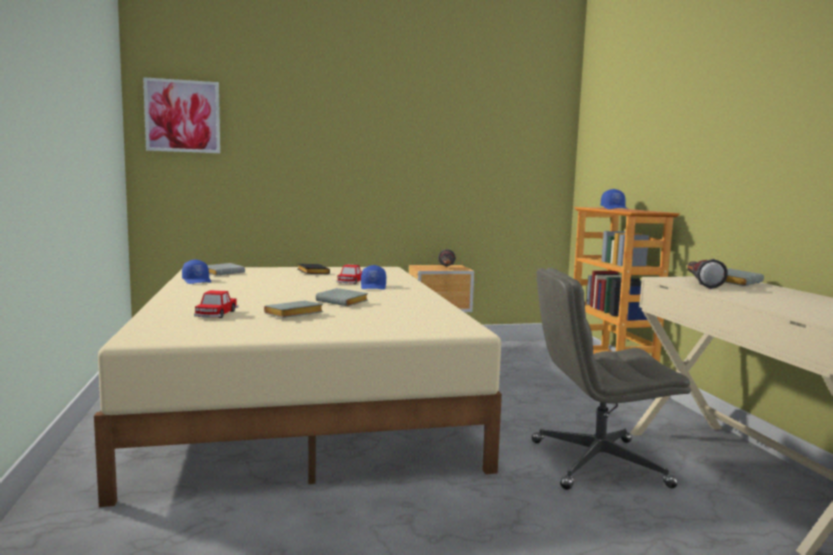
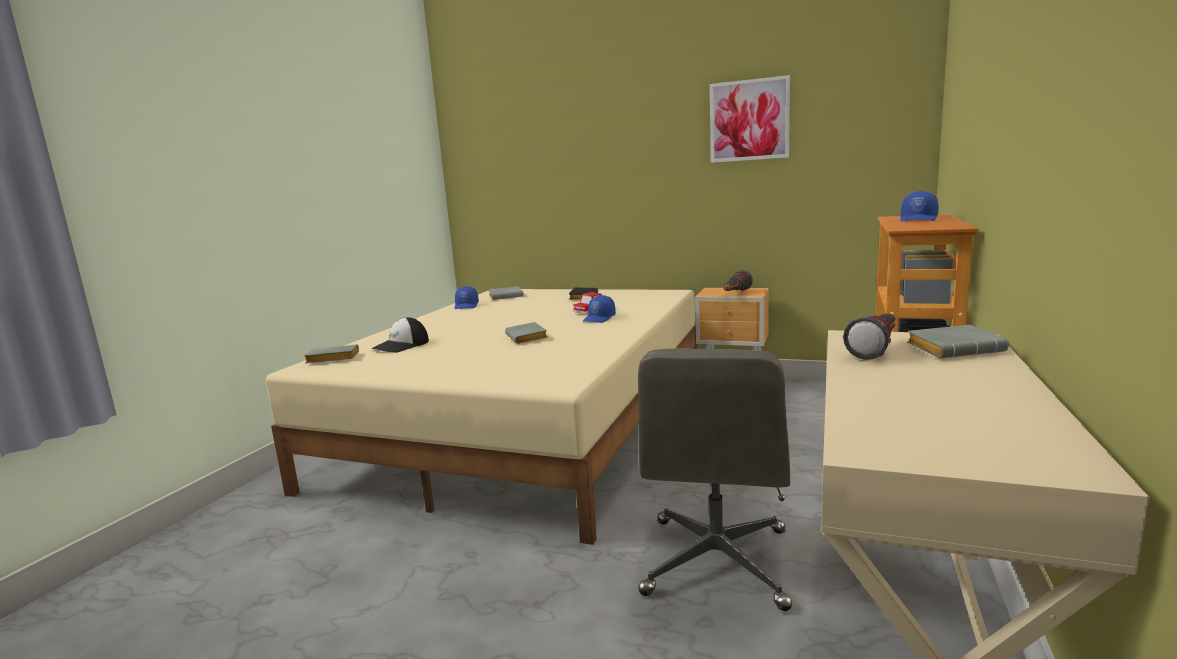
camera: 35 degrees right, 5 degrees up
(182, 116) = (483, 148): picture -> picture (749, 120)
(216, 314) = (401, 345): toy car -> cap
(293, 315) = (453, 351): grey book -> grey book (331, 359)
(596, 463) = (717, 563): grey office chair -> grey office chair turned 105 degrees counterclockwise

